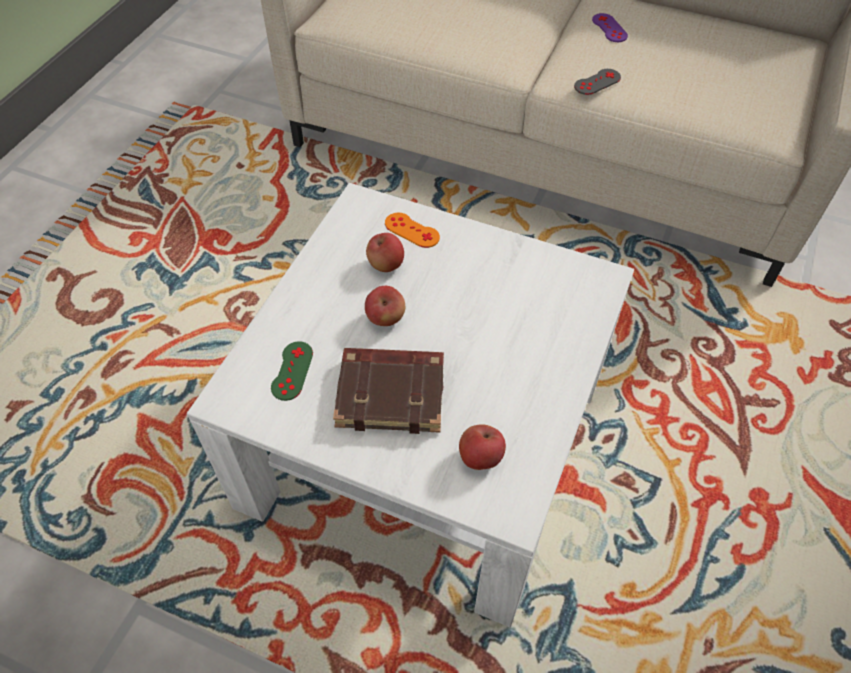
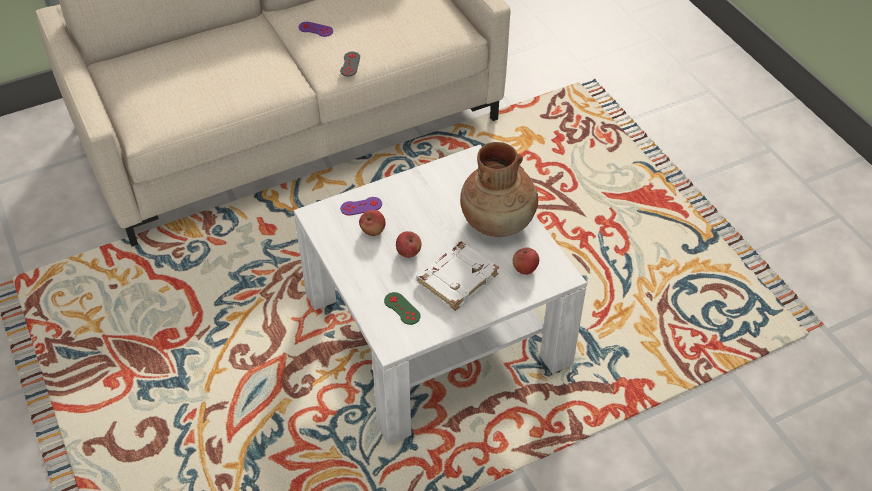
camera: 50 degrees left, 5 degrees down
(392, 393) = (457, 278): brown book -> white book
(412, 230) = (361, 206): orange game controller -> purple game controller
(530, 372) = (498, 221): none -> brown vase

